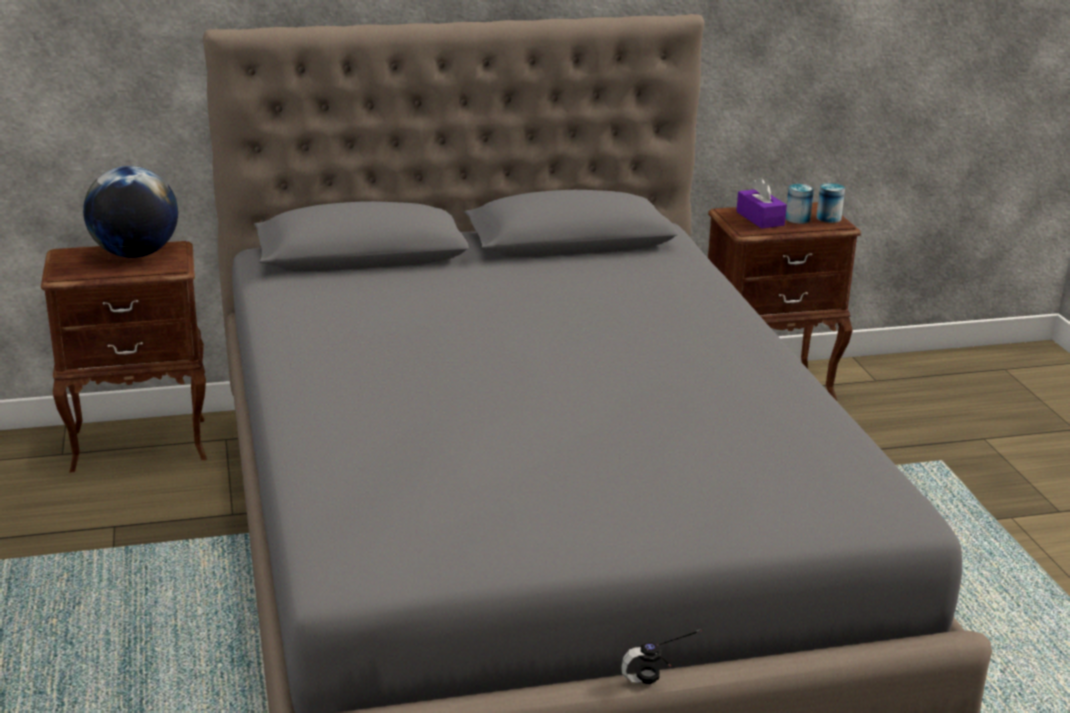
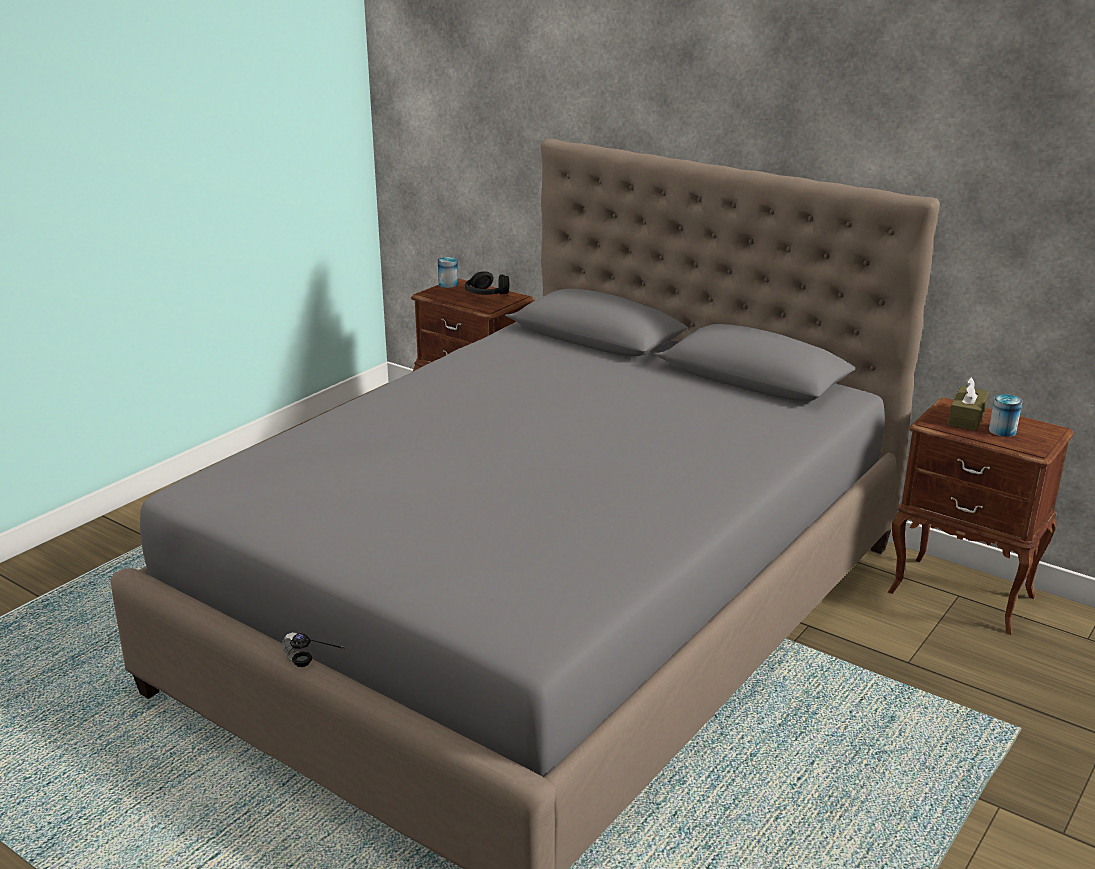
camera: 50 degrees right, 0 degrees up
(135, 254) = (486, 294): globe -> black headphones
(760, 218) = (966, 418): purple tissue box -> brown tissue box
(828, 218) = (1035, 441): can -> can (448, 284)

